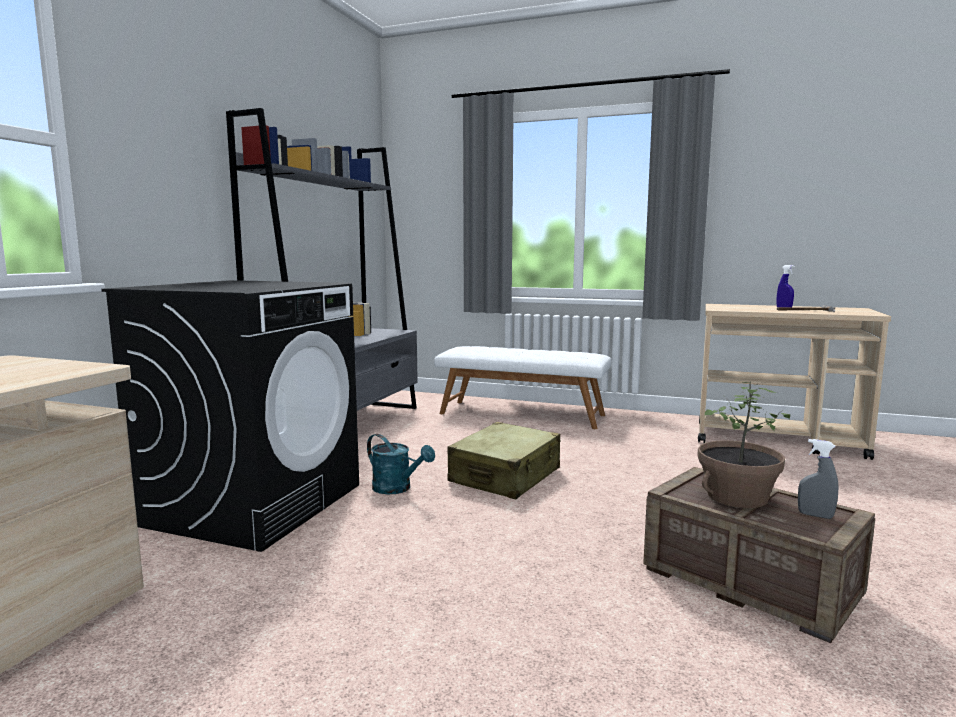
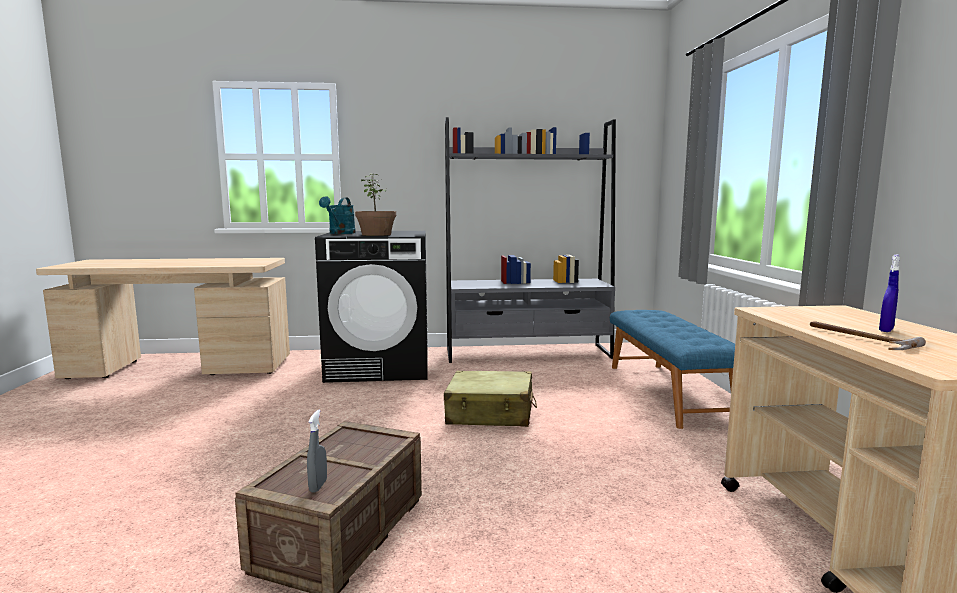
camera: 65 degrees right, 0 degrees up
(397, 489) = (431, 389): turquoise watering can -> turquoise watering can (340, 233)
(522, 414) = (668, 392): white bench -> blue bench
(736, 496) = (349, 451): potted plant -> potted plant (376, 234)

